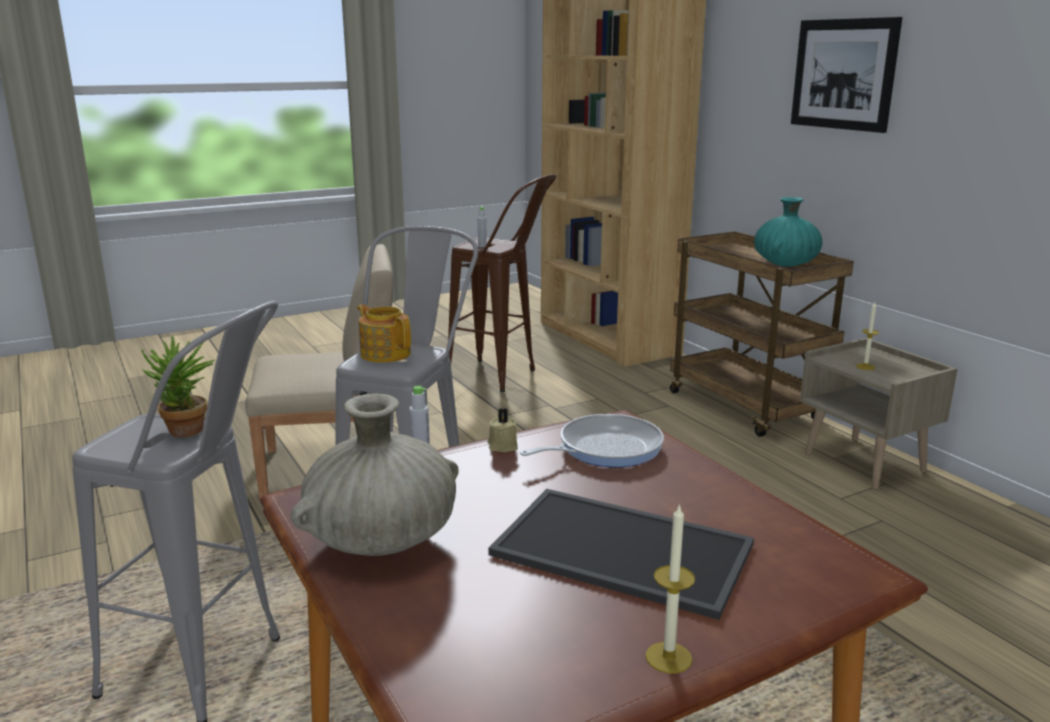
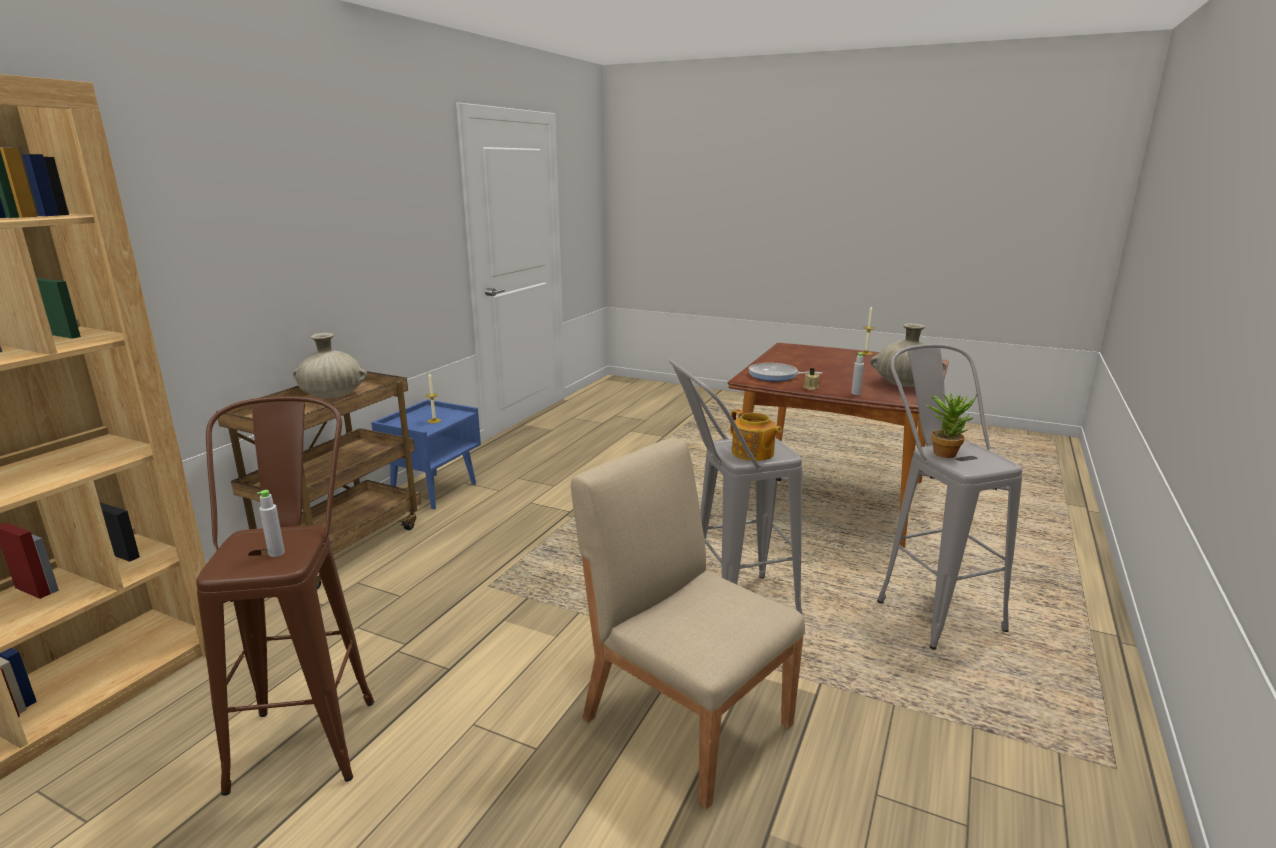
camera: 125 degrees left, 0 degrees up
(385, 353) = (753, 453): teapot -> teapot turned 45 degrees counterclockwise
(626, 548) = (833, 363): tray -> none
(785, 264) = (333, 396): turquoise vase -> beige vase
(843, 74) = (277, 216): picture -> none
(865, 462) = (434, 490): beige nightstand -> blue nightstand

